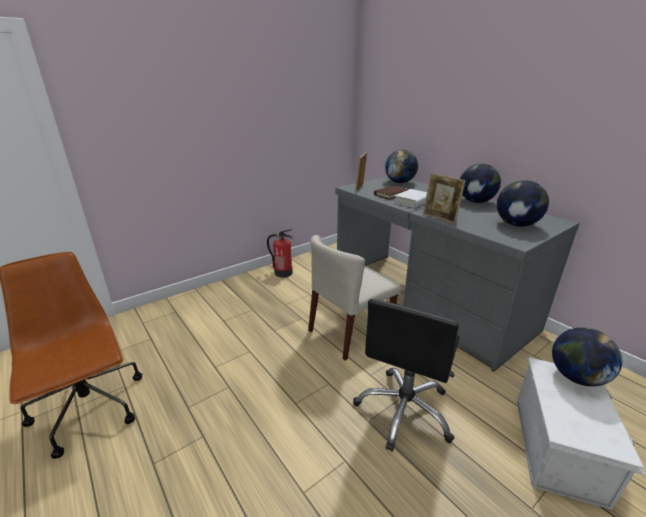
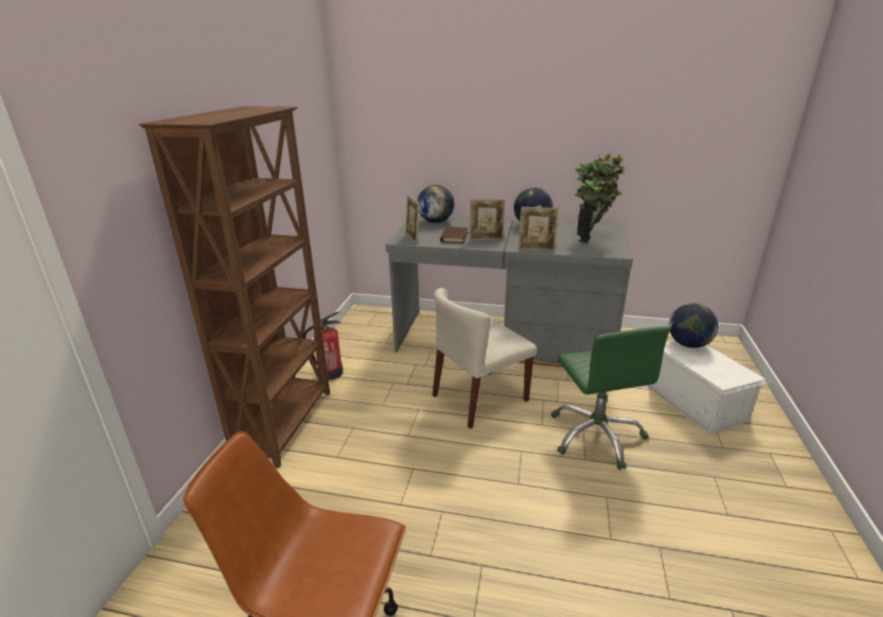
camera: 40 degrees left, 0 degrees up
(226, 289) = (286, 423): none -> brown bookcase
(350, 332) = (479, 398): beige chair -> beige chair turned 45 degrees clockwise
(404, 410) = (596, 435): black office chair -> green office chair
(412, 201) = (486, 239): white book -> picture frame
(516, 225) = (592, 238): globe -> potted plant

